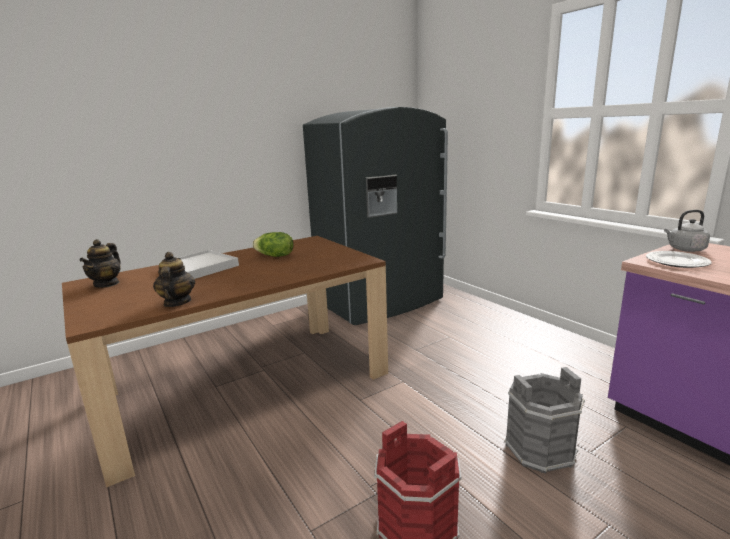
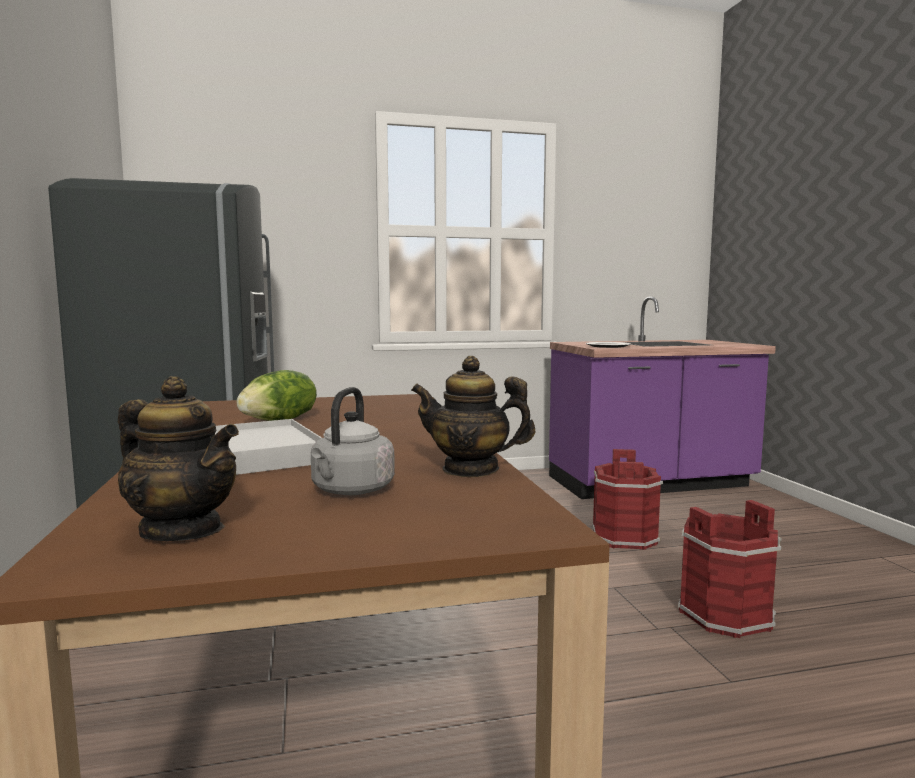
camera: 70 degrees left, 10 degrees down
(540, 450) = (625, 537): grey bucket -> red bucket
(685, 249) = (579, 343): grey kettle -> grey kettle (351, 491)

